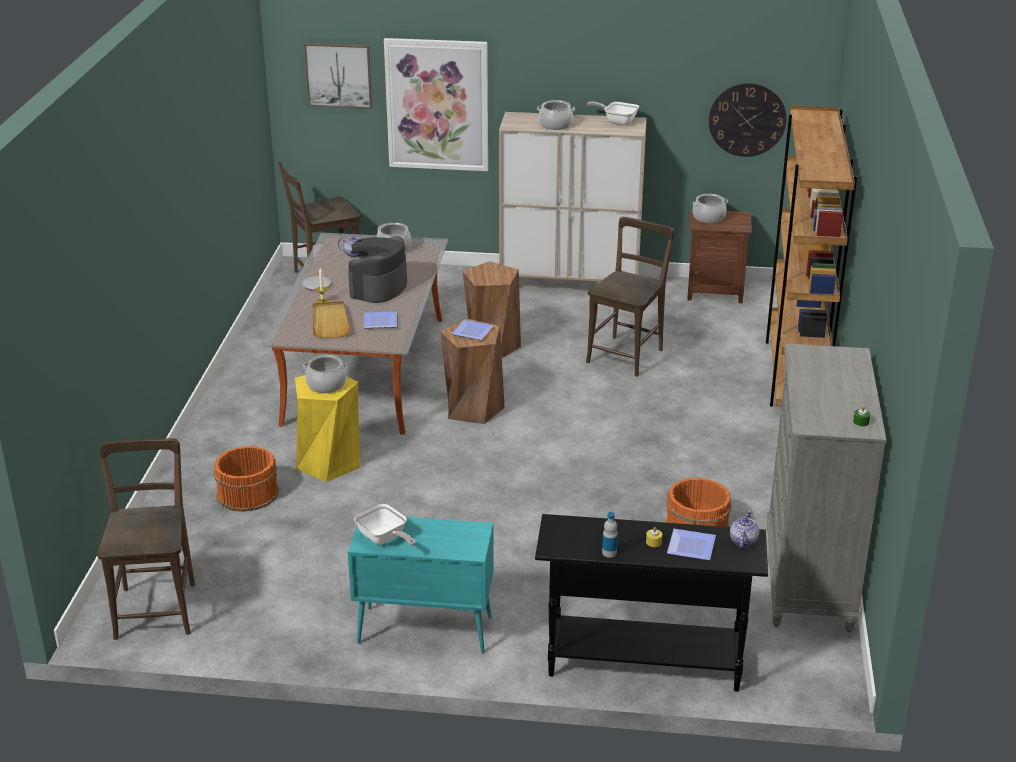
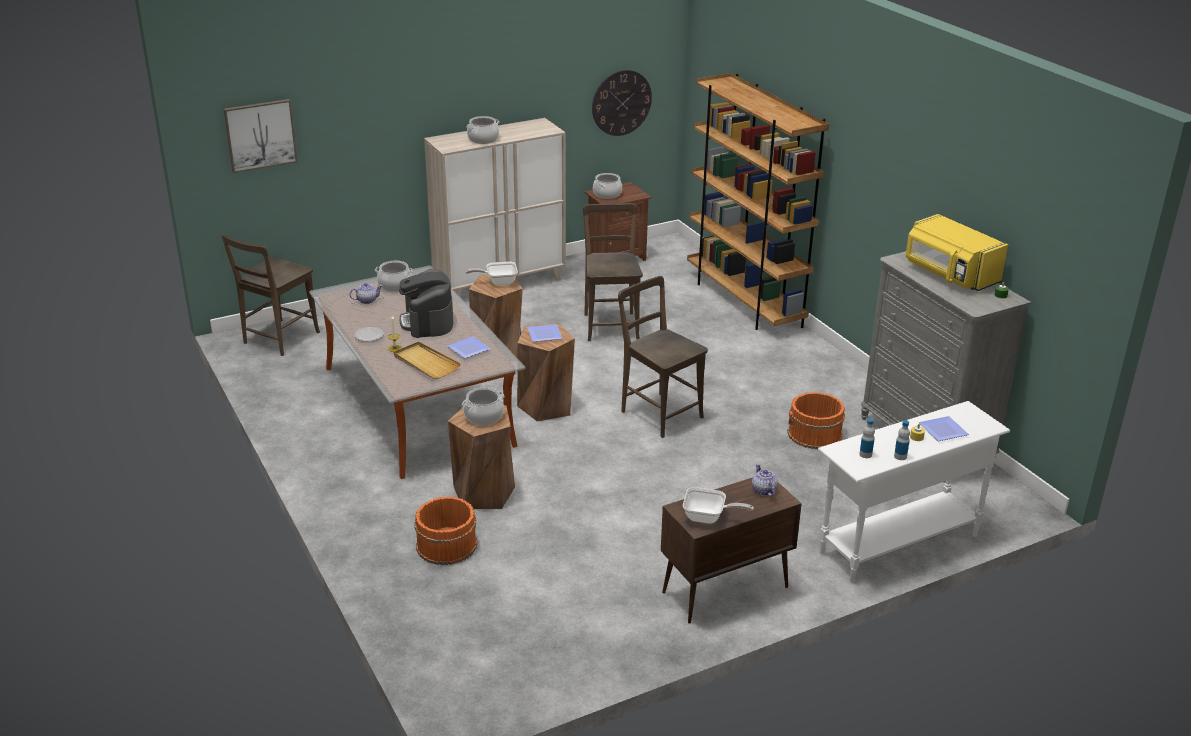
camera: 35 degrees left, 0 degrees up
(156, 607) = (489, 672): brown chair -> brown chair (658, 412)
(328, 463) = (484, 493): yellow stool -> brown stool
(423, 630) = (724, 590): turquoise cabinet -> brown cabinet
(437, 104) = (359, 144): picture -> none
(577, 537) = (865, 454): none -> bottle
(617, 121) = (527, 125): frying pan -> frying pan (498, 282)
(643, 662) = (898, 544): black console table -> white console table
(743, 541) = (967, 414): teapot -> teapot (763, 491)
(836, 383) = (949, 274): none -> yellow microwave

